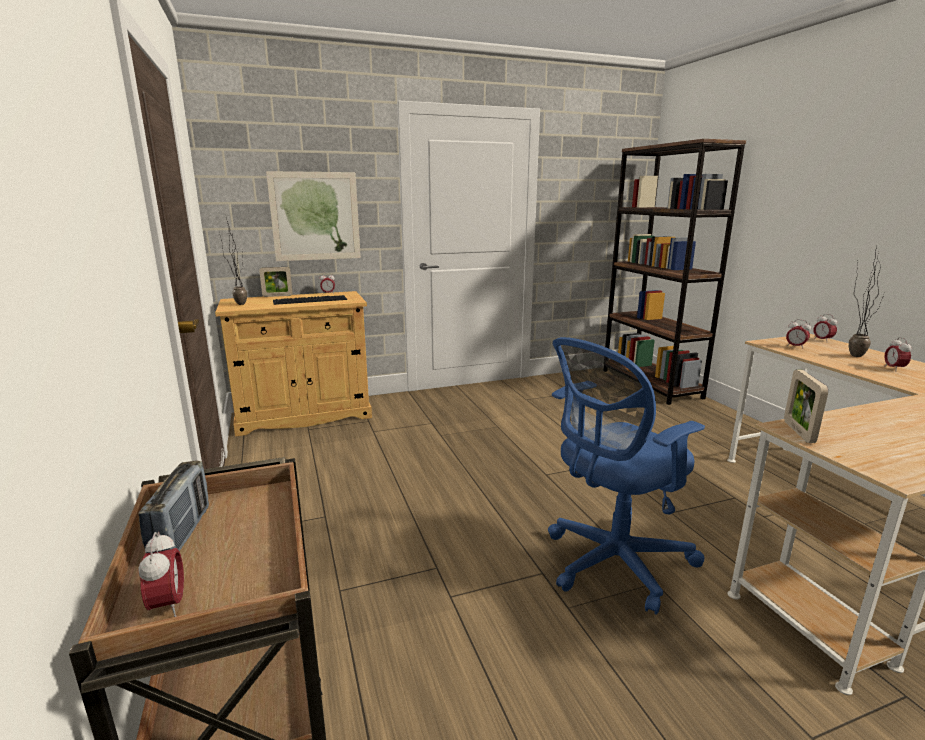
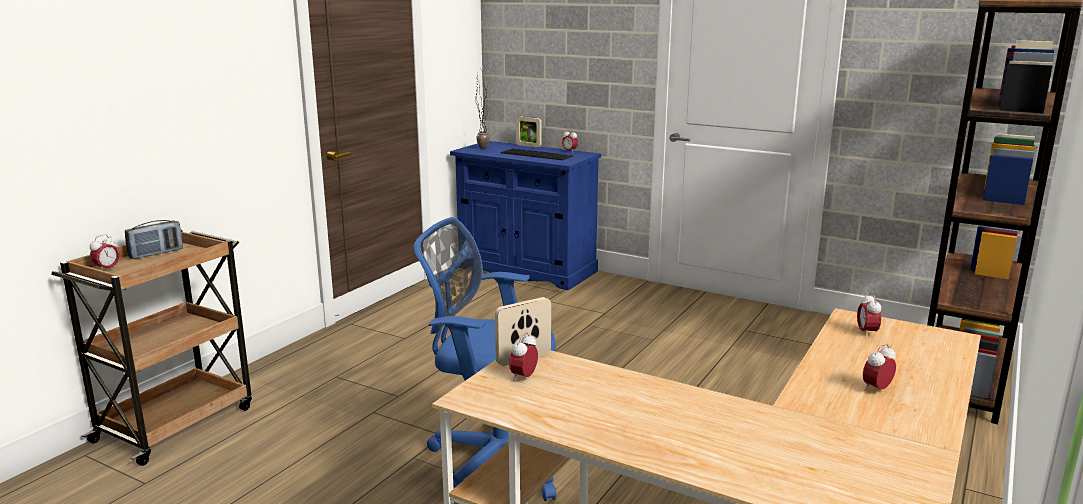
camera: 50 degrees right, 0 degrees up
(304, 415) = (526, 269): beige cabinet -> blue cabinet
(315, 216) = (571, 70): picture -> none
(822, 340) = (949, 343): alarm clock -> alarm clock (523, 377)
(852, 354) = (903, 364): potted plant -> none

